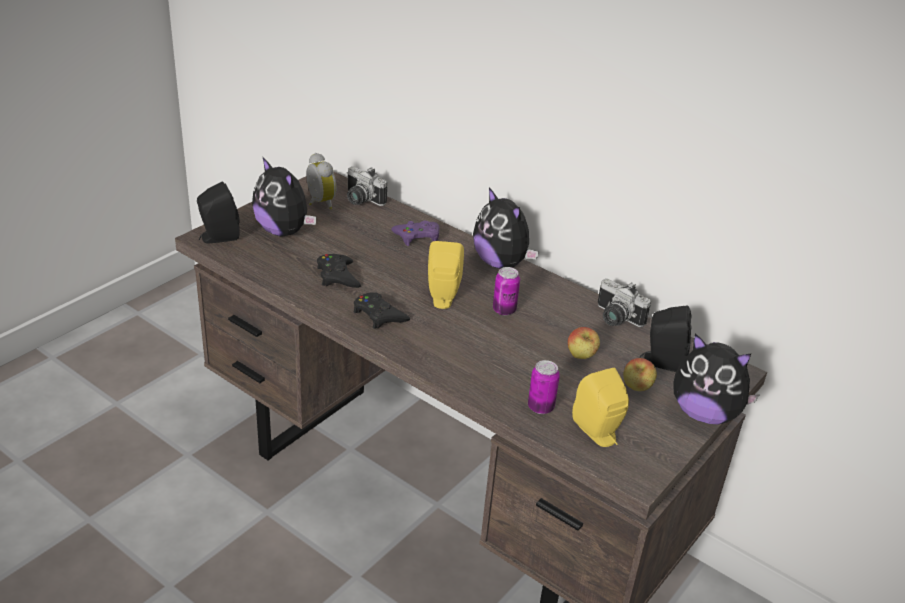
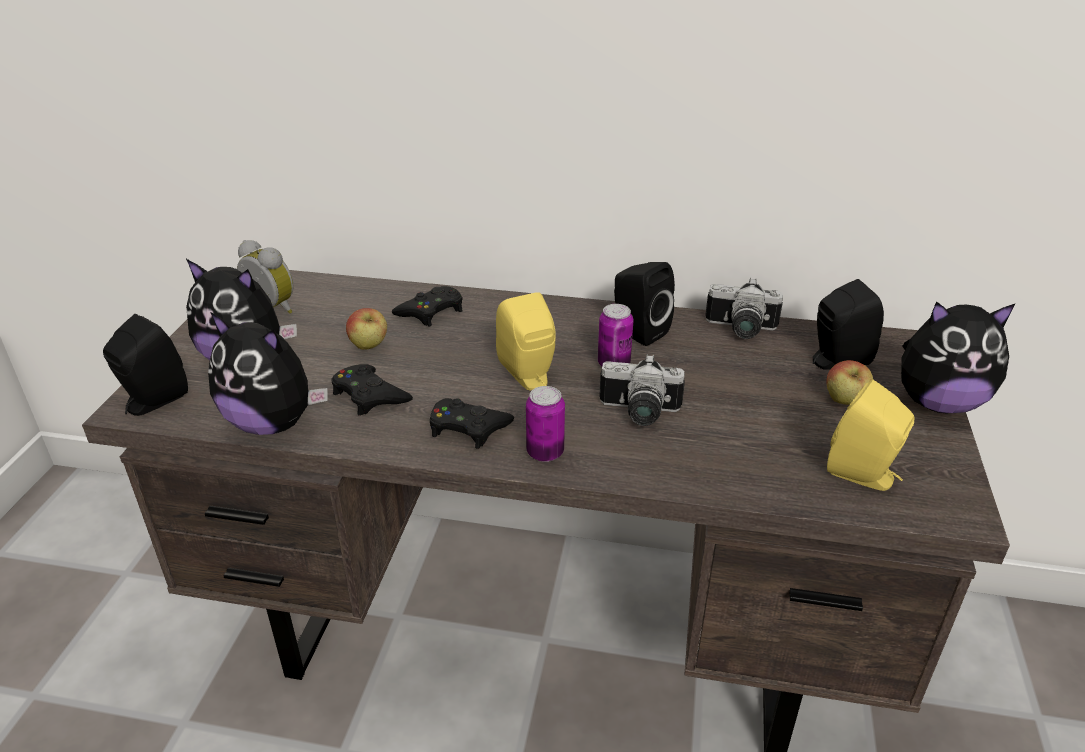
camera: 25 degrees left, 0 degrees up
(360, 200) = (321, 290): camera -> camera (638, 413)
(417, 237) = (431, 311): purple game controller -> black game controller
(501, 263) = (558, 310): plush toy -> plush toy (273, 423)
(540, 407) = (770, 470): can -> can (545, 452)
(541, 295) = (637, 332): none -> black speaker
(581, 357) = (751, 388): apple -> apple (369, 347)

